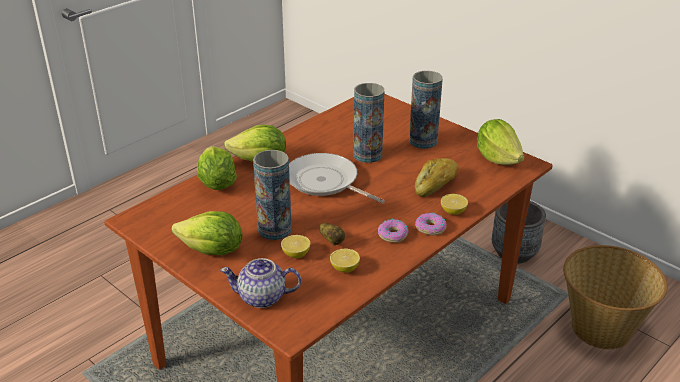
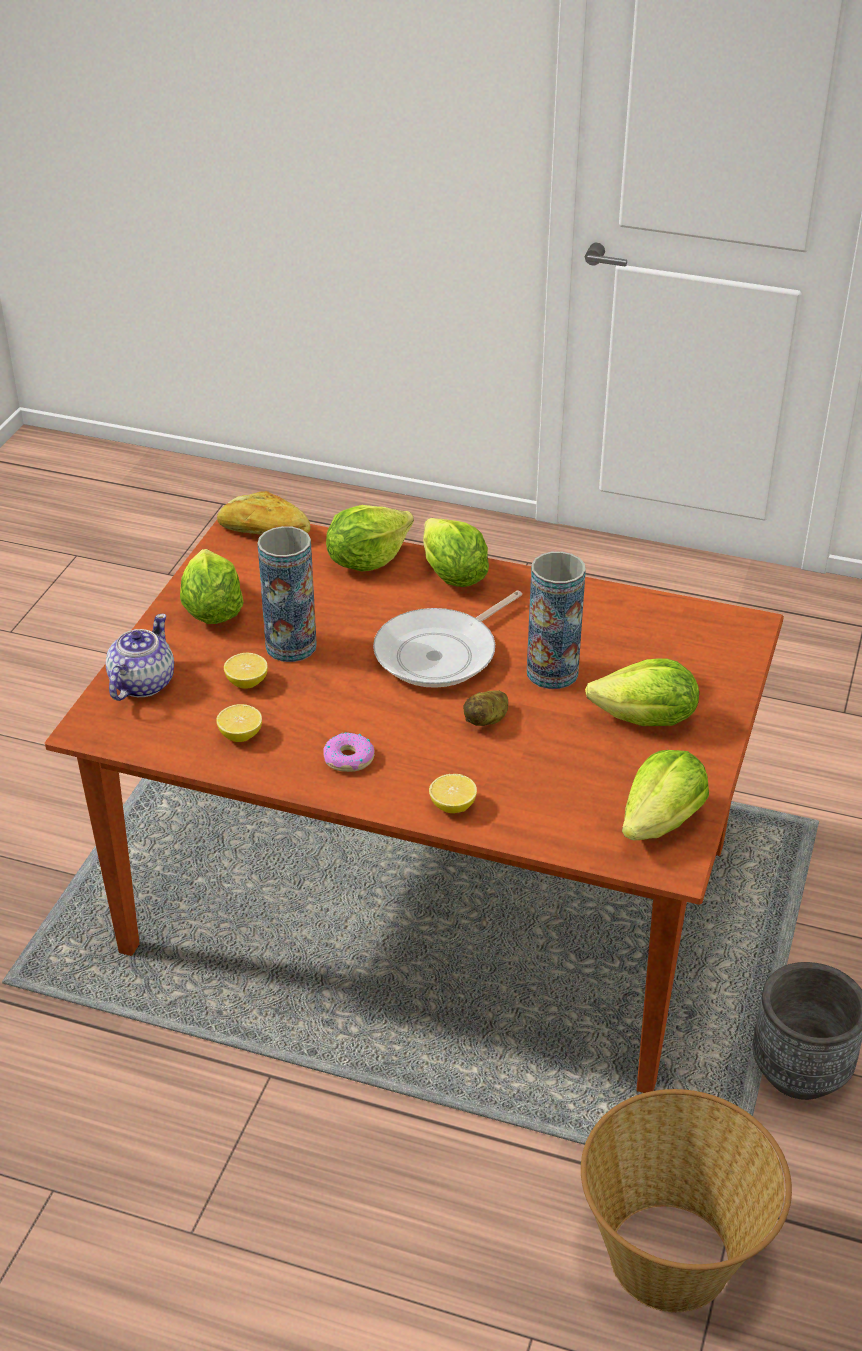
camera: 65 degrees right, 5 degrees up
(262, 297) = (141, 684): teapot -> teapot turned 45 degrees clockwise
(325, 182) = (441, 653): frying pan -> frying pan turned 150 degrees counterclockwise
(332, 241) = (297, 704): potato -> potato (487, 720)
(423, 141) = (646, 720): vase -> lettuce
(430, 228) = (391, 792): donut -> none
(436, 184) = (519, 769): bread -> bread (264, 531)

